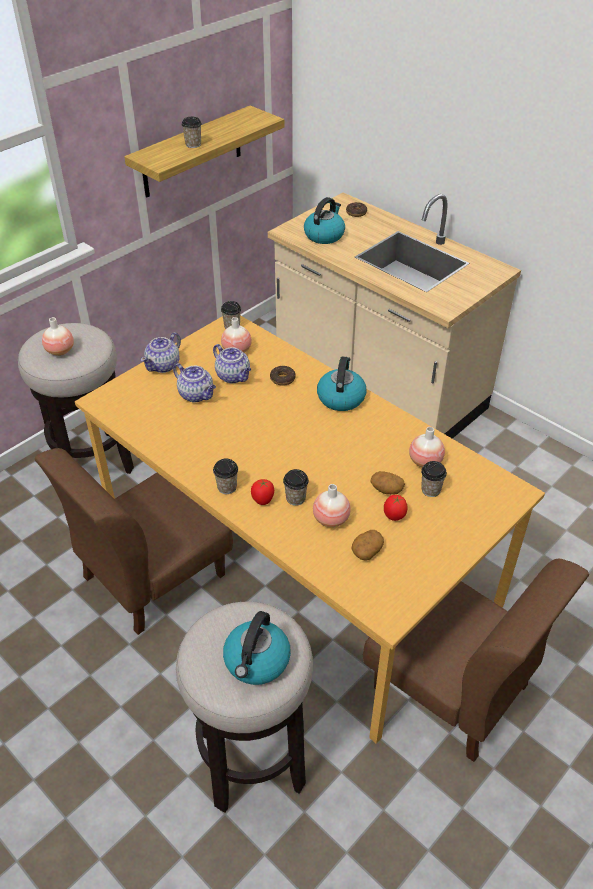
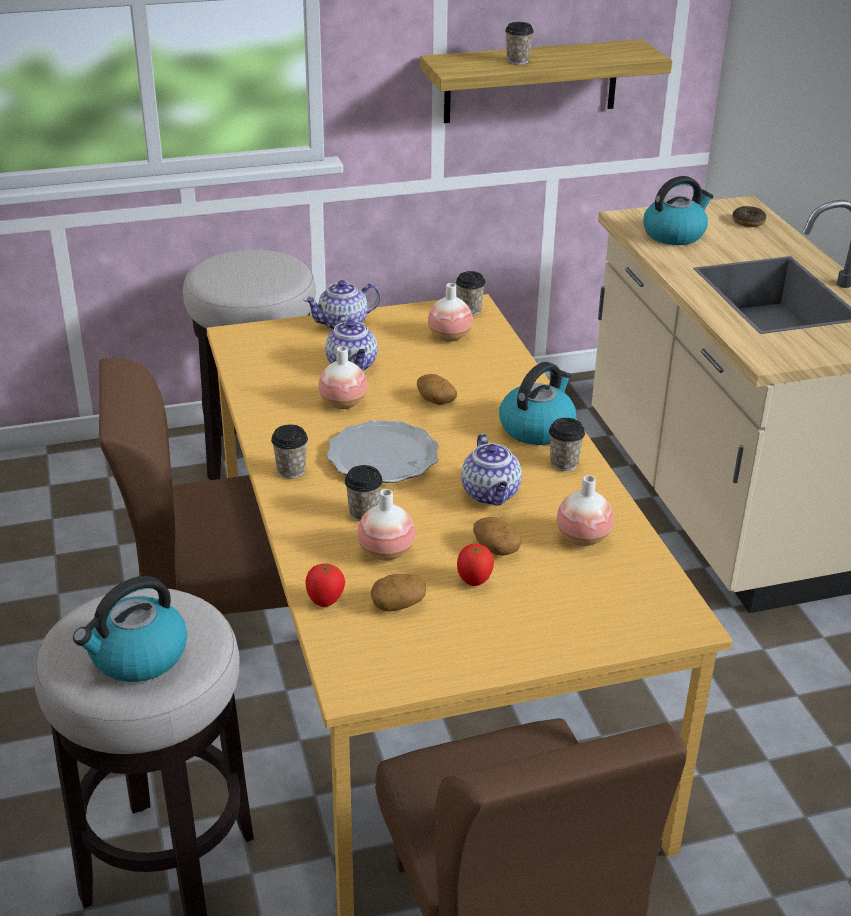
camera: 30 degrees right, 10 degrees down
(60, 351) = (237, 274): vase -> vase (343, 403)
(234, 376) = (418, 361): teapot -> teapot (491, 494)
(263, 501) = (320, 500): tomato -> tomato (325, 602)
(267, 400) = (435, 400): none -> potato
(272, 454) = (383, 456): none -> plate
(282, 379) = (479, 383): donut -> none
(430, 490) = (557, 572): cup -> cup (564, 463)

